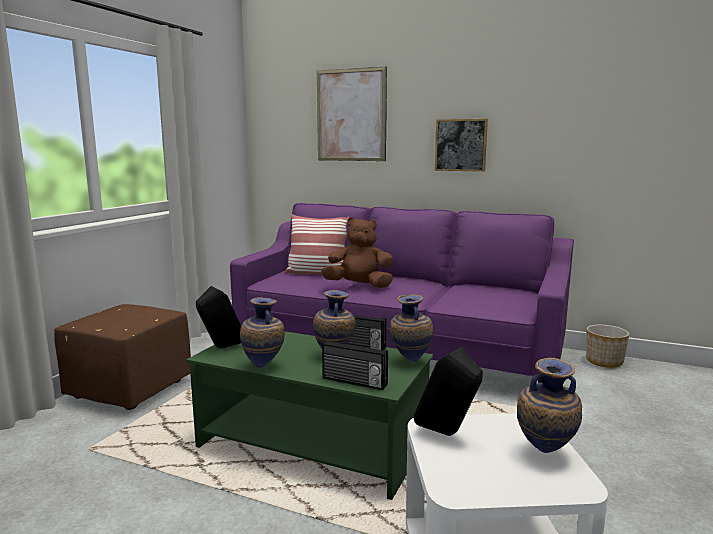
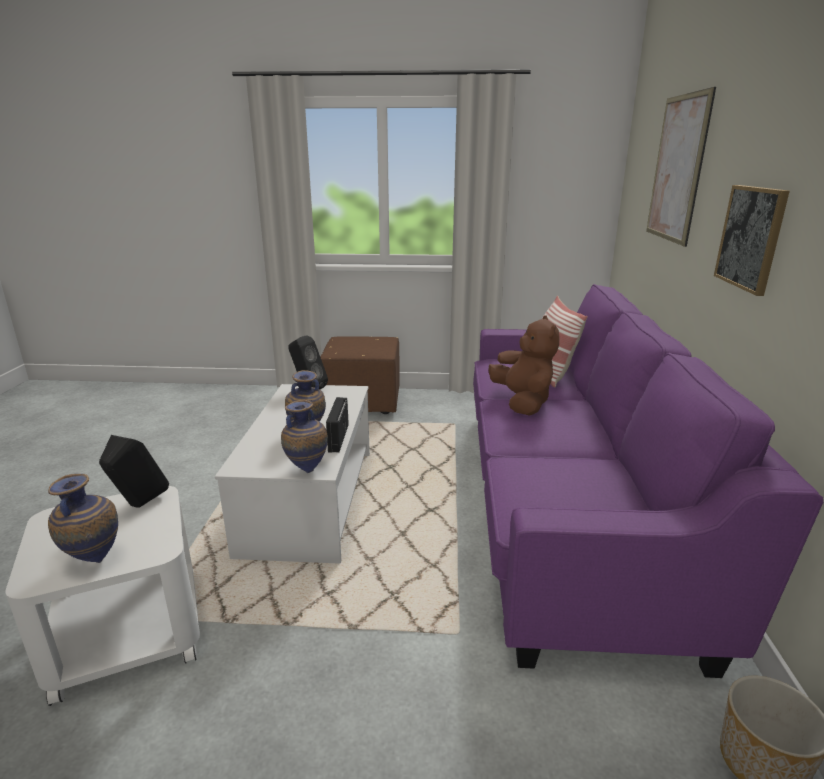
camera: 70 degrees right, 10 degrees up
(264, 366) = (274, 411): vase -> none
(314, 444) = (309, 500): green coffee table -> white coffee table
(354, 382) = (249, 451): radio -> none

